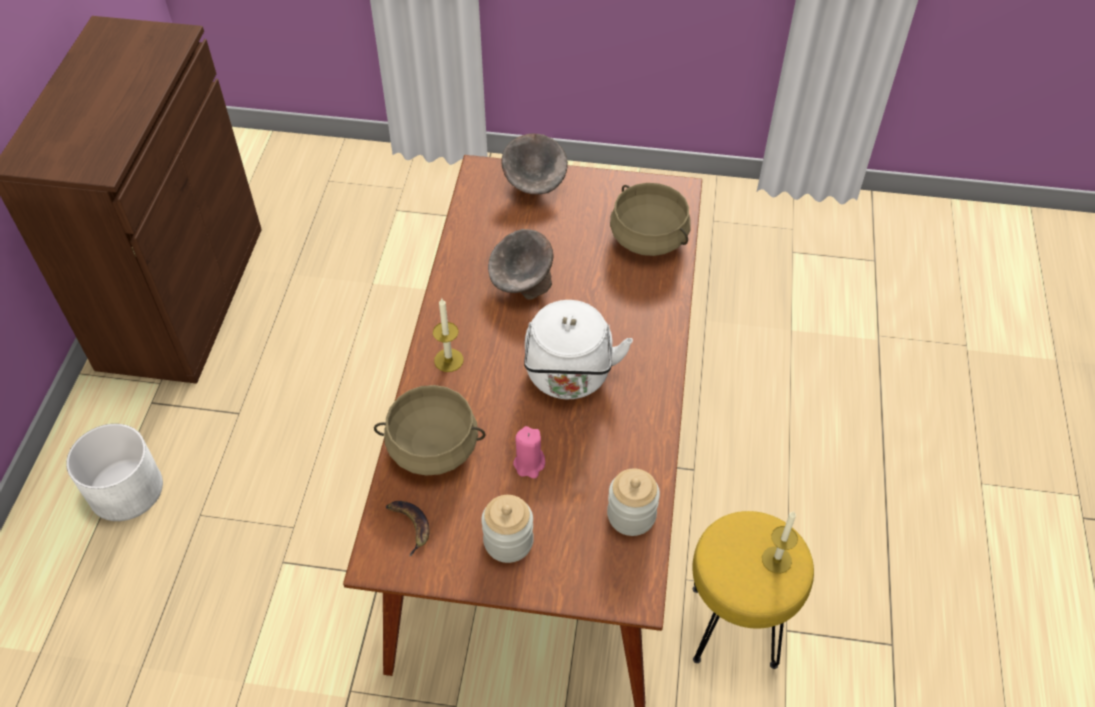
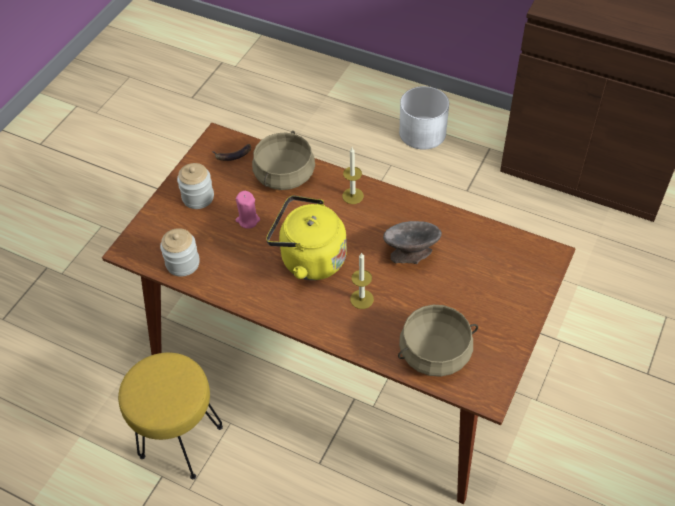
camera: 110 degrees right, 0 degrees up
(535, 186) = (521, 287): grey bowl -> none
(569, 377) = (309, 259): white kettle -> yellow kettle
(776, 560) = (154, 401): candle -> candle (361, 299)

